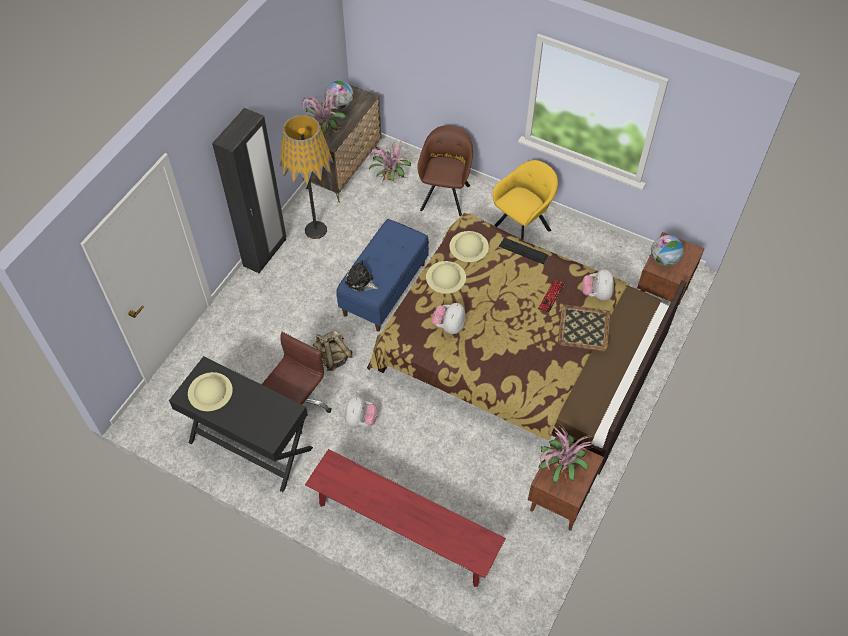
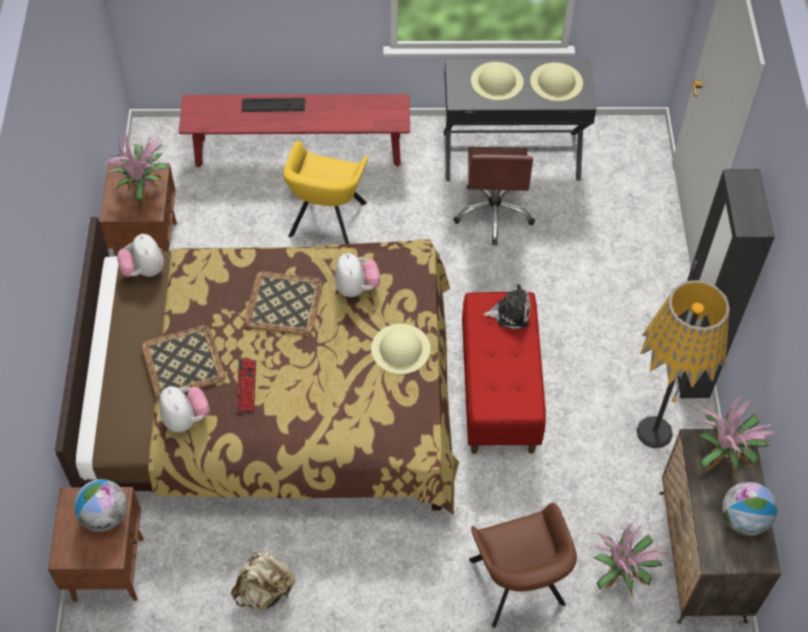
camera: 150 degrees right, 0 degrees up
(332, 358) = (496, 277): beige backpack -> beige backpack (264, 590)
(360, 420) = (414, 228): plush toy -> plush toy (144, 270)
(384, 289) = (498, 391): blue bench -> red bench
(469, 246) = (397, 408): beige hat -> beige hat (496, 81)
(501, 336) = (284, 304): none -> tray
(522, 228) = (366, 584): yellow armchair -> yellow armchair (326, 223)
(523, 250) = (318, 438): keyboard -> keyboard (273, 105)

